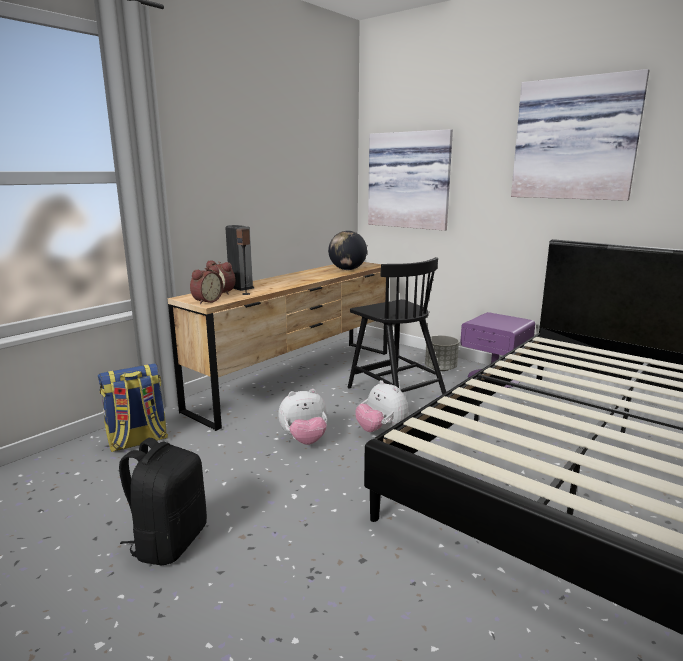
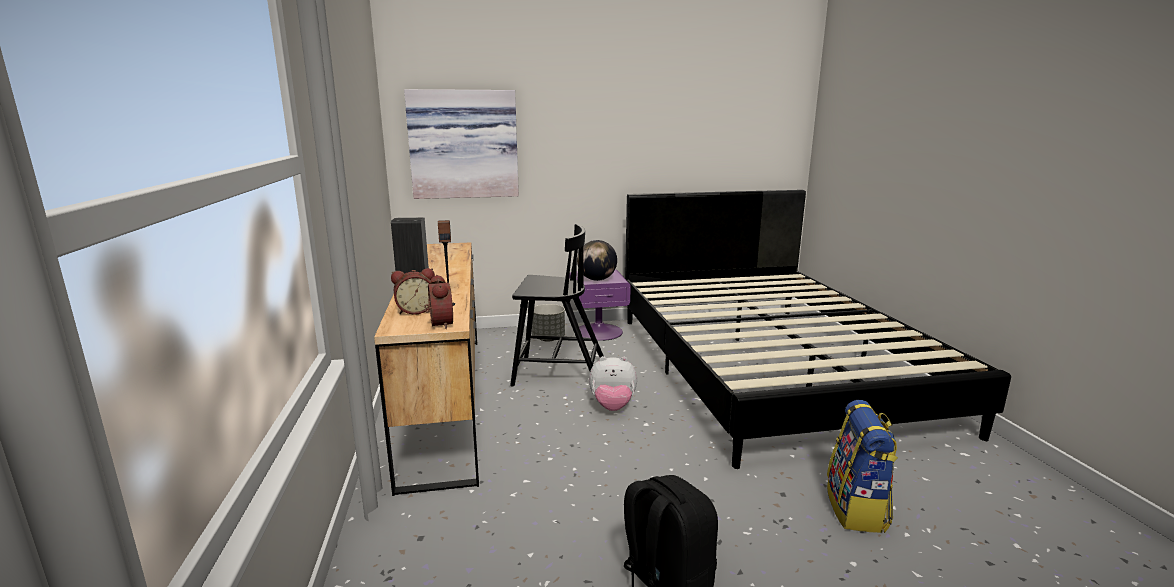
camera: 50 degrees left, 0 degrees up
(137, 441) = (416, 549): backpack -> backpack (857, 509)
(304, 440) = (576, 446): plush toy -> none
(347, 269) = (450, 255): globe -> globe (597, 279)
(575, 139) = (634, 105): picture -> none

